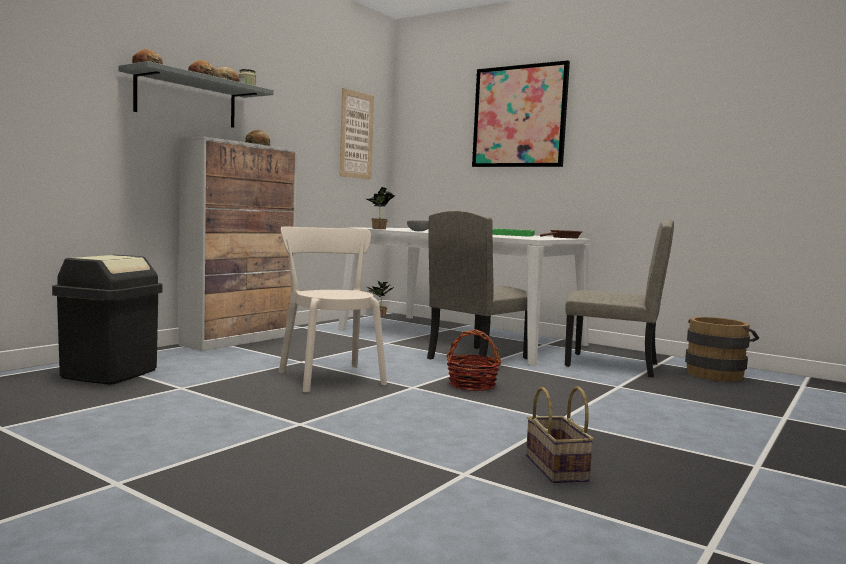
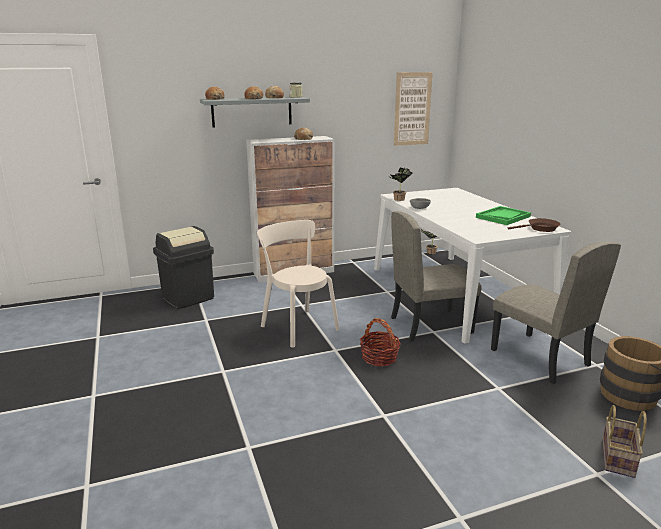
camera: 35 degrees right, 15 degrees up
(330, 377) = (297, 326): beige chair -> beige chair turned 45 degrees counterclockwise
(519, 116) = (538, 99): picture -> none
(558, 469) = (308, 464): basket -> basket (619, 459)

